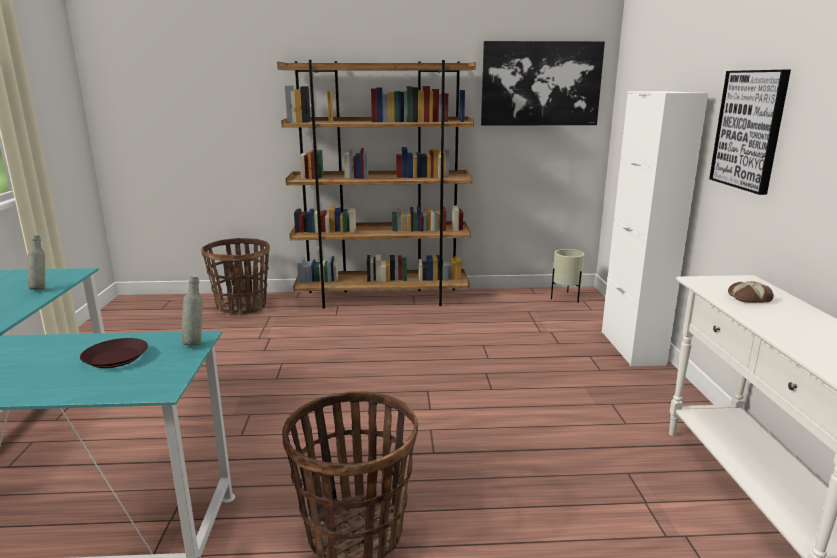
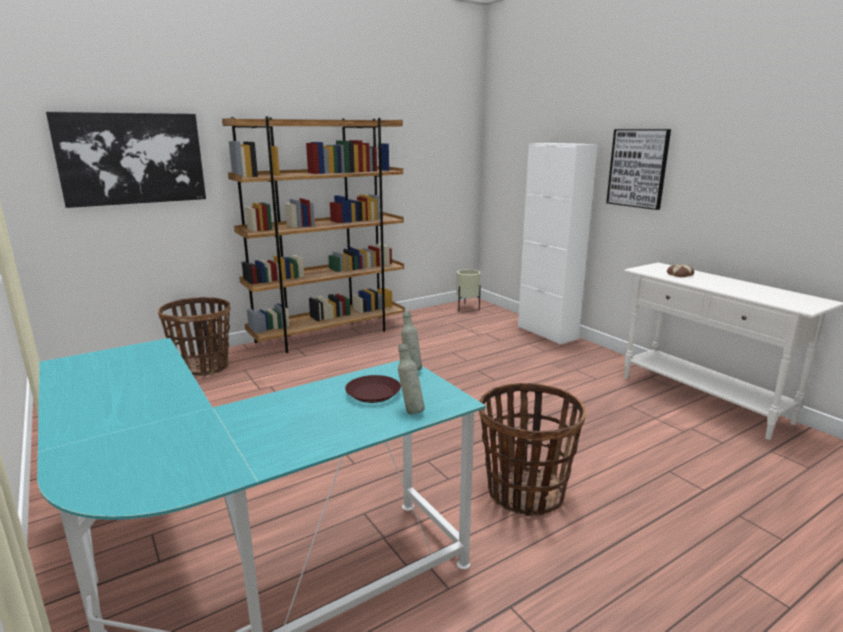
camera: 30 degrees left, 0 degrees up
(41, 288) = (154, 364): grey bottle -> grey bottle (410, 411)
(541, 84) = (433, 137): picture -> picture (132, 158)

